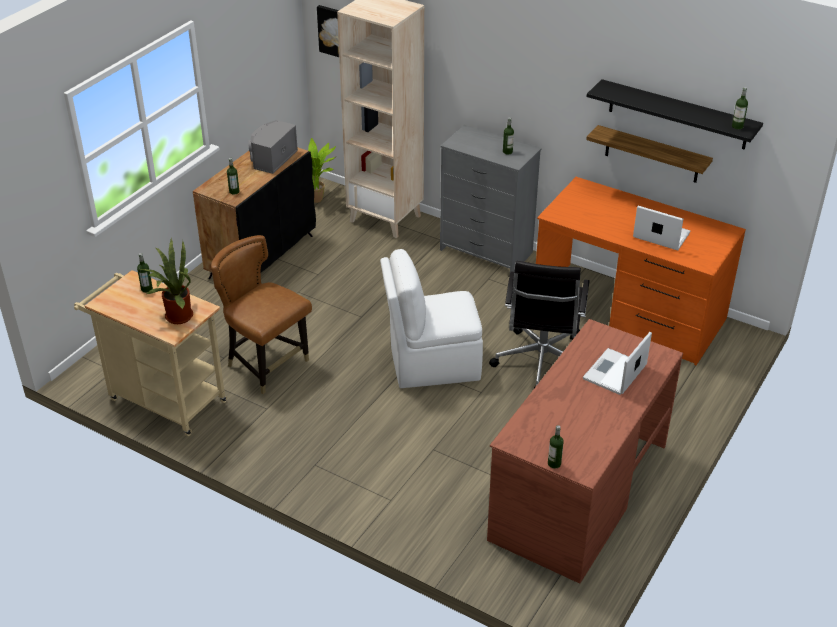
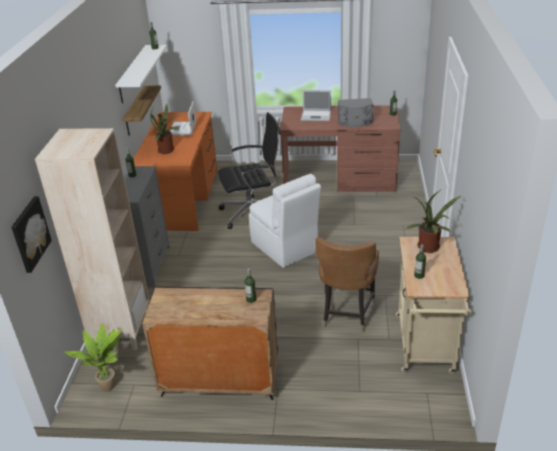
camera: 115 degrees left, 5 degrees down
(272, 158) = (181, 302): grey speaker -> grey speaker (355, 122)
(596, 209) = (168, 150): none -> potted plant
(677, 115) = (133, 74): black shelf -> white shelf

